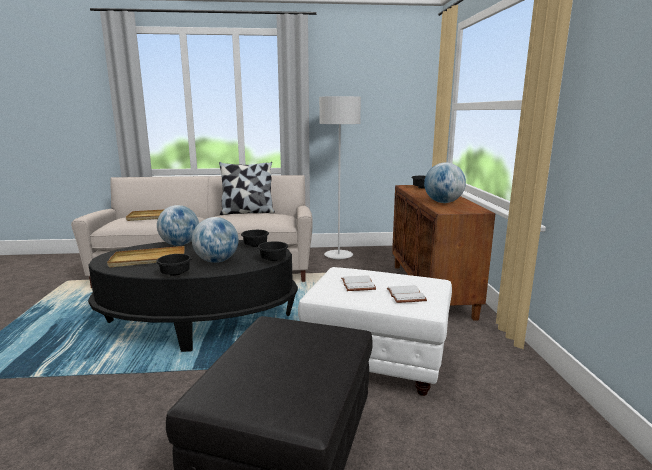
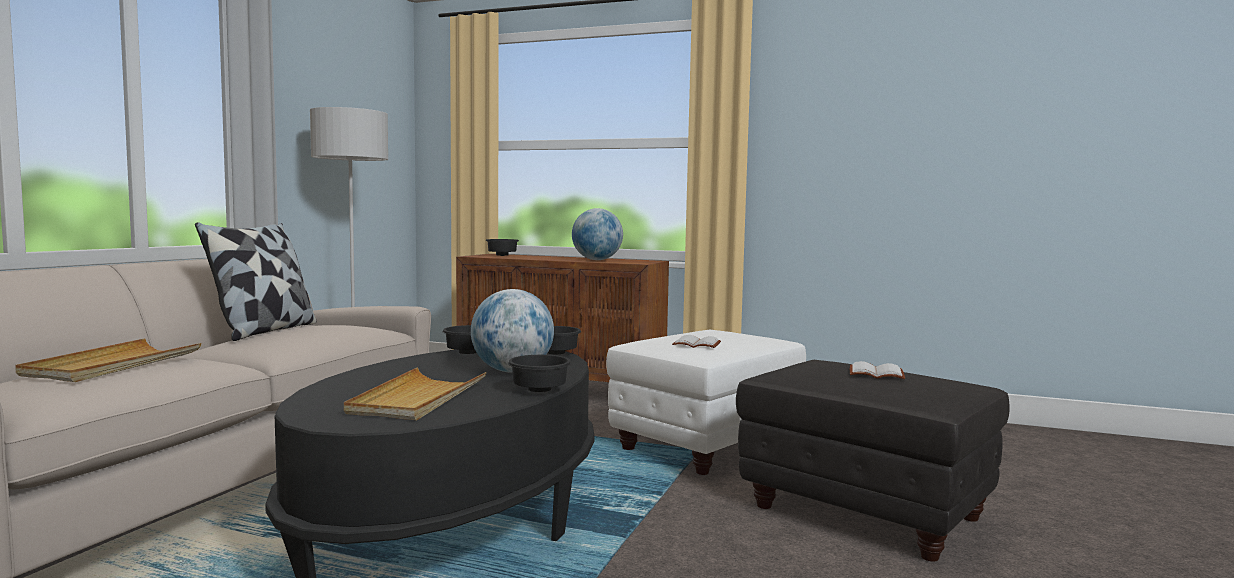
camera: 65 degrees left, 10 degrees down
(180, 244) = (359, 380): globe -> none
(407, 295) = (746, 339): white book -> white book (877, 373)

